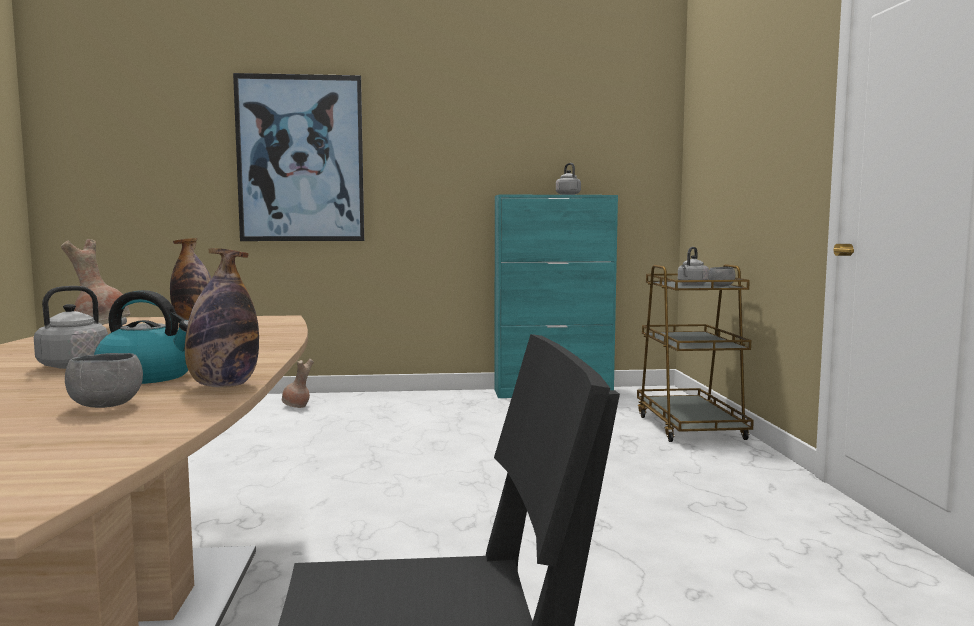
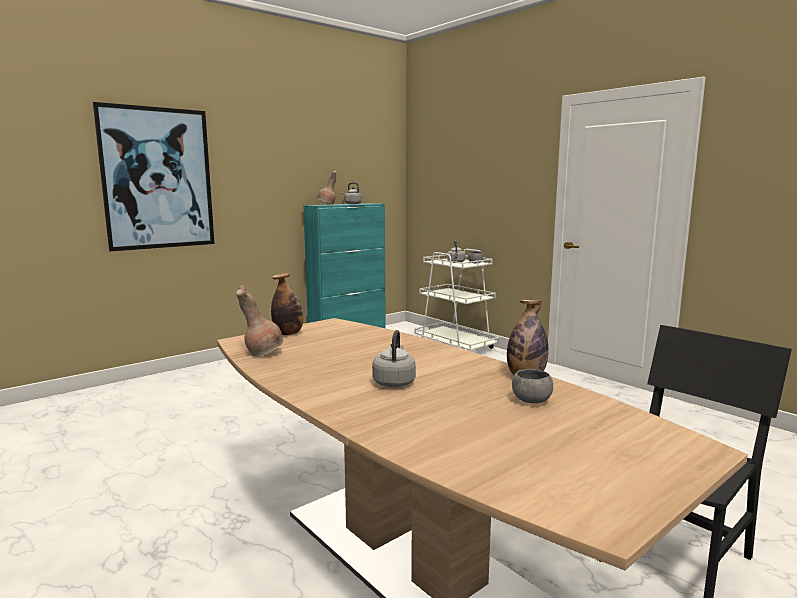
camera: 35 degrees left, 5 degrees up
(148, 376) = (468, 380): kettle -> none
(296, 407) = (190, 382): brown vase -> brown vase (327, 204)
(689, 427) = (455, 346): brown cart -> white cart

